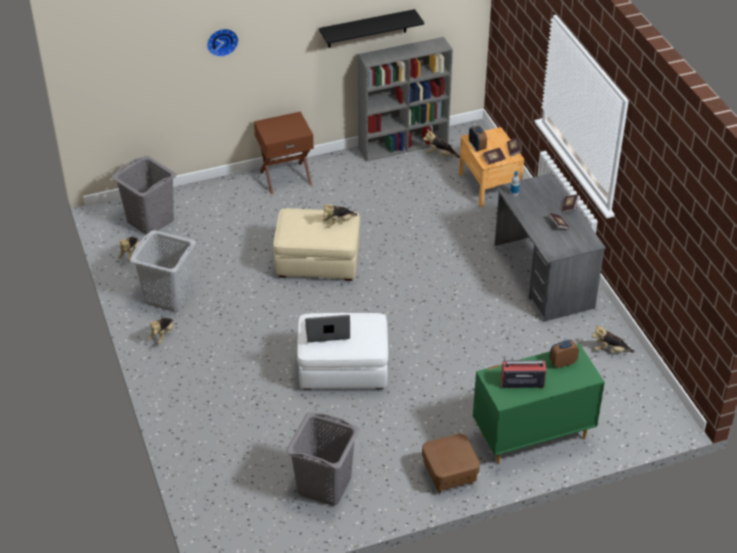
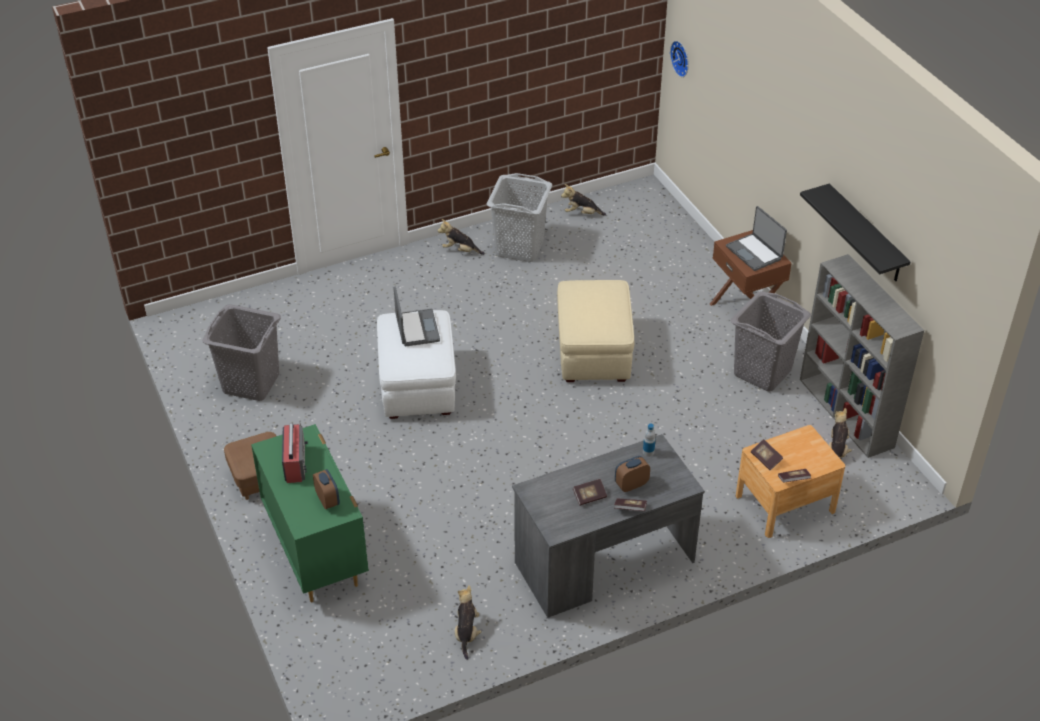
camera: 85 degrees right, 0 degrees up
(150, 220) = (639, 220): grey laundry basket -> grey laundry basket (763, 372)
(222, 41) = (760, 109): wall clock -> wall clock (682, 58)
(284, 126) = (754, 252): none -> laptop
(338, 223) = (606, 326): plush toy -> none
(477, 147) = (790, 441): alarm clock -> alarm clock (631, 484)

